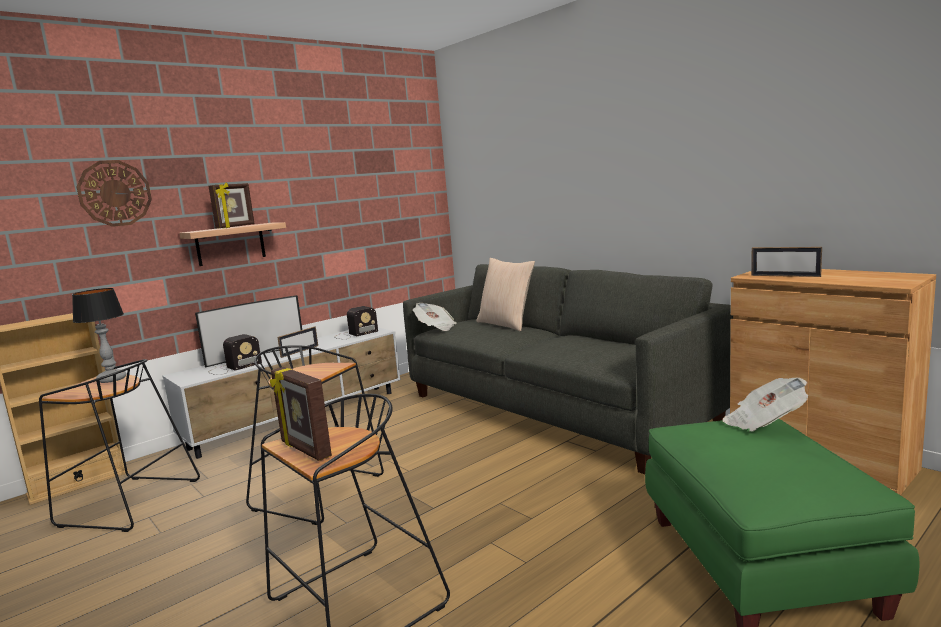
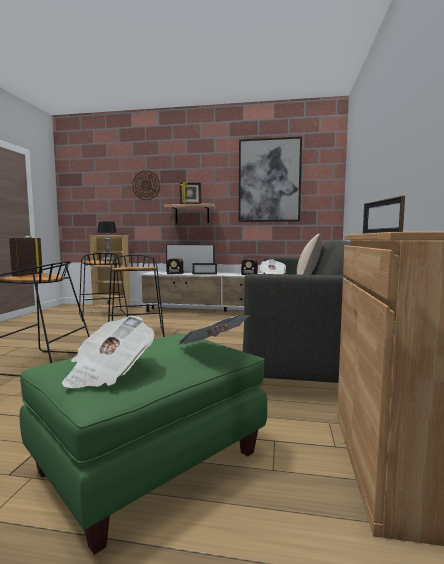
camera: 50 degrees right, 5 degrees down
(353, 175) = (269, 180): none -> picture
(814, 475) = (108, 373): none -> newspaper

